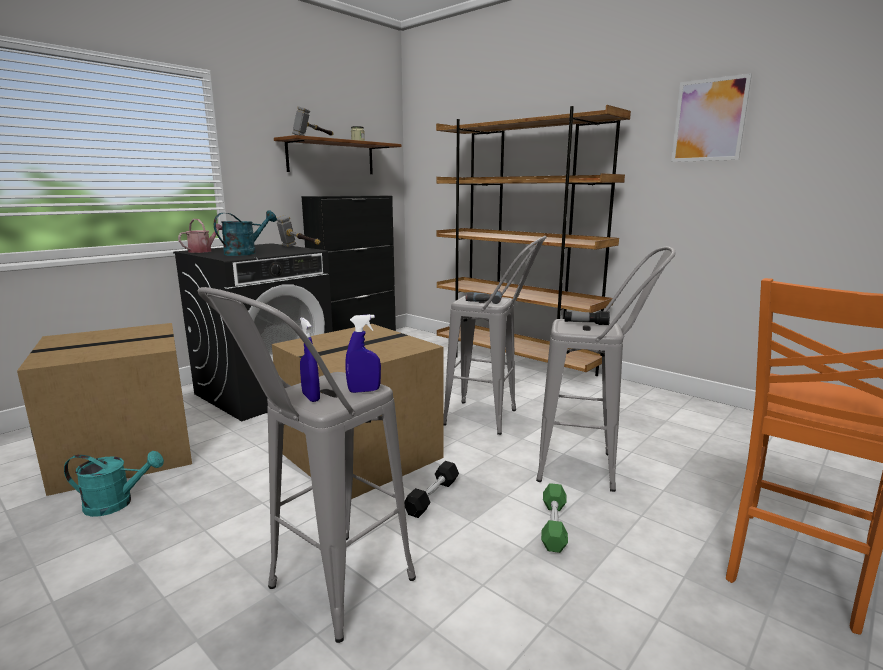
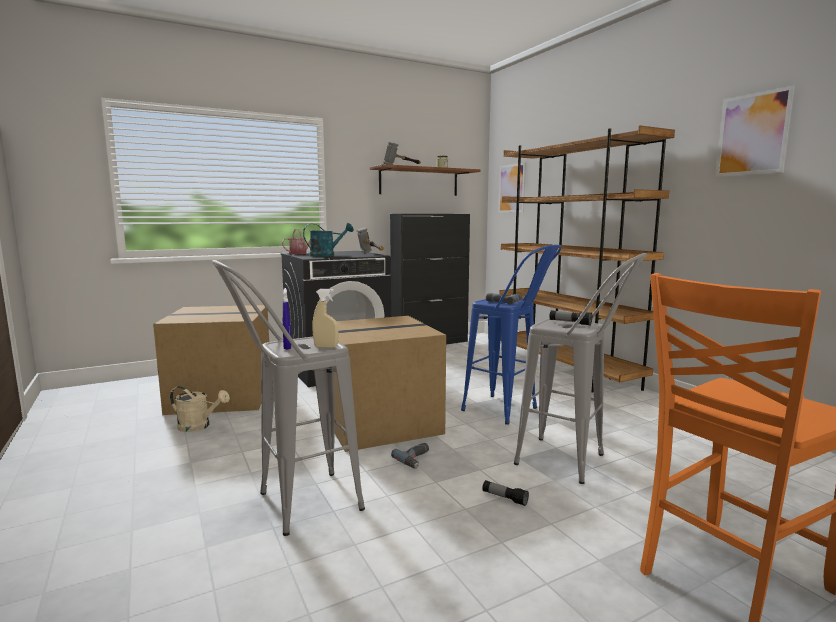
camera: 20 degrees right, 5 degrees down
(117, 504) = (199, 426): turquoise watering can -> beige watering can
(364, 391) = (326, 347): blue spray bottle -> beige spray bottle
(432, 496) = (416, 459): black dumbbell -> power drill
(435, 167) = (512, 188): none -> picture
(492, 419) = (509, 412): grey stool -> blue stool
(553, 525) = (504, 498): green dumbbell -> flashlight

